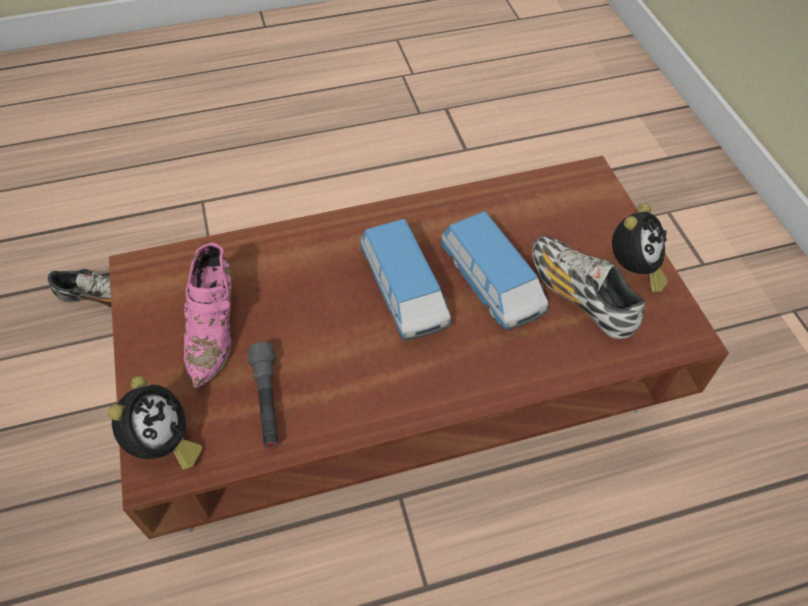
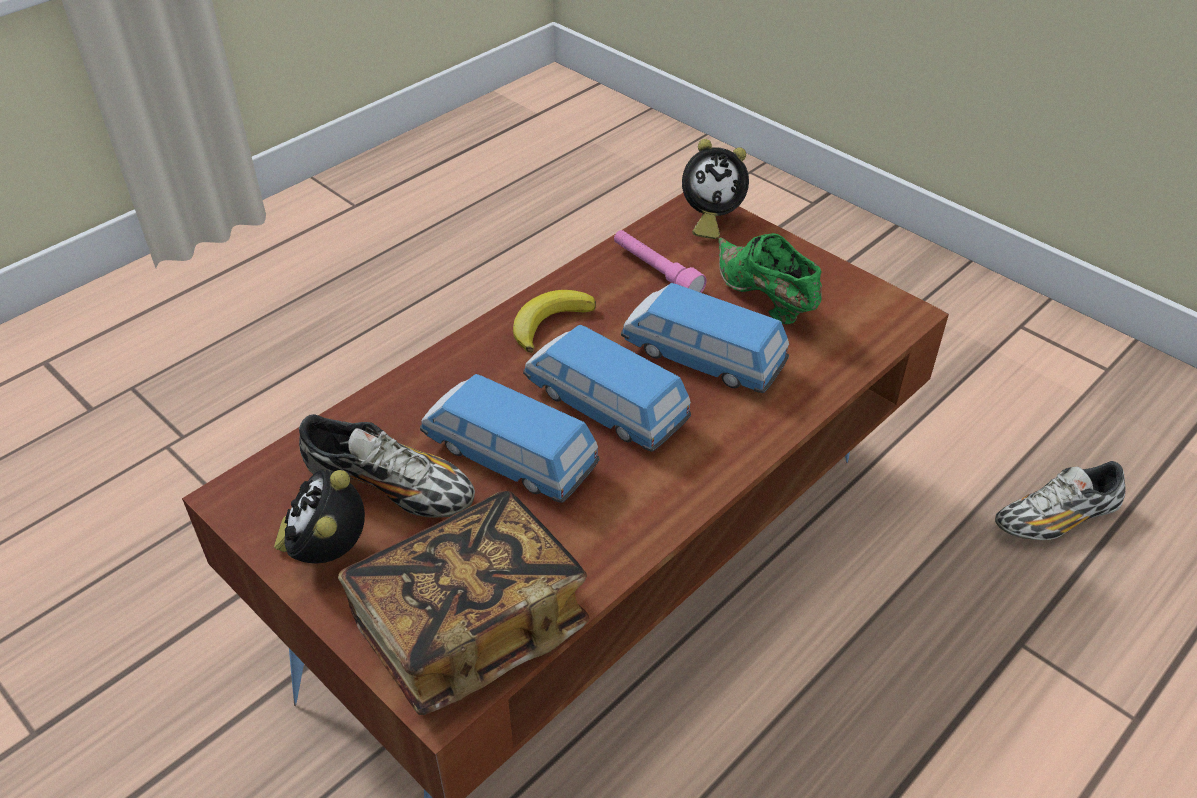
camera: 150 degrees right, 10 degrees down
(164, 445) = (709, 219): alarm clock -> alarm clock turned 75 degrees counterclockwise
(215, 328) = (764, 300): pink shoe -> green shoe
(267, 401) = (656, 272): grey flashlight -> pink flashlight
(308, 299) = (702, 357): none -> toy car
(393, 388) = (549, 323): none -> banana
(563, 198) = (468, 625): none -> book

